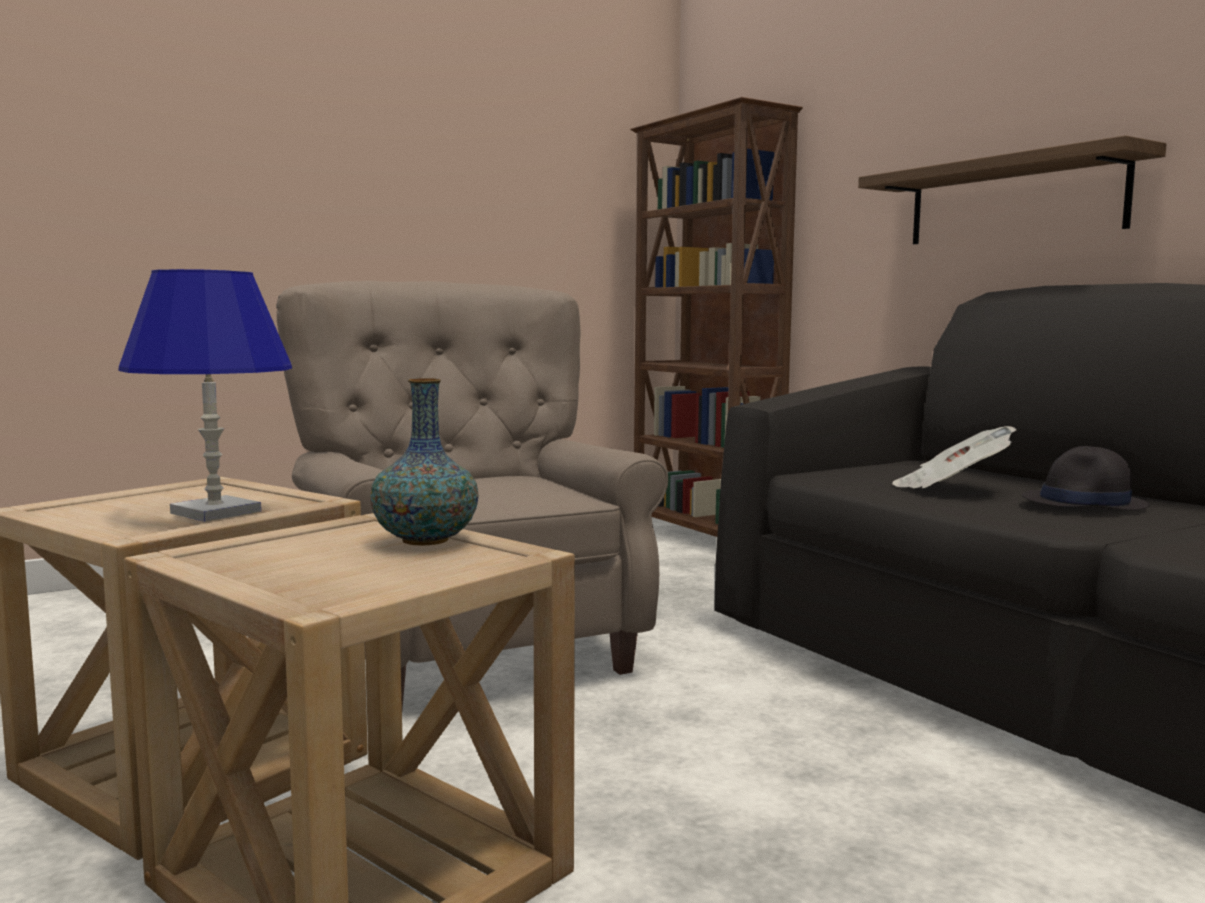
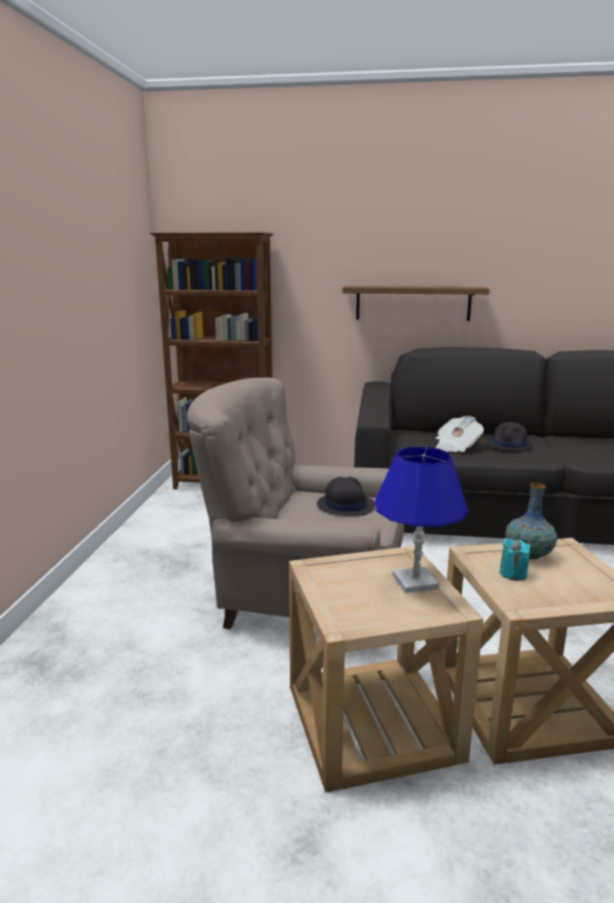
camera: 50 degrees left, 10 degrees up
(324, 544) = (513, 574): none -> turquoise candle
(514, 488) = (345, 505): none -> black hat

